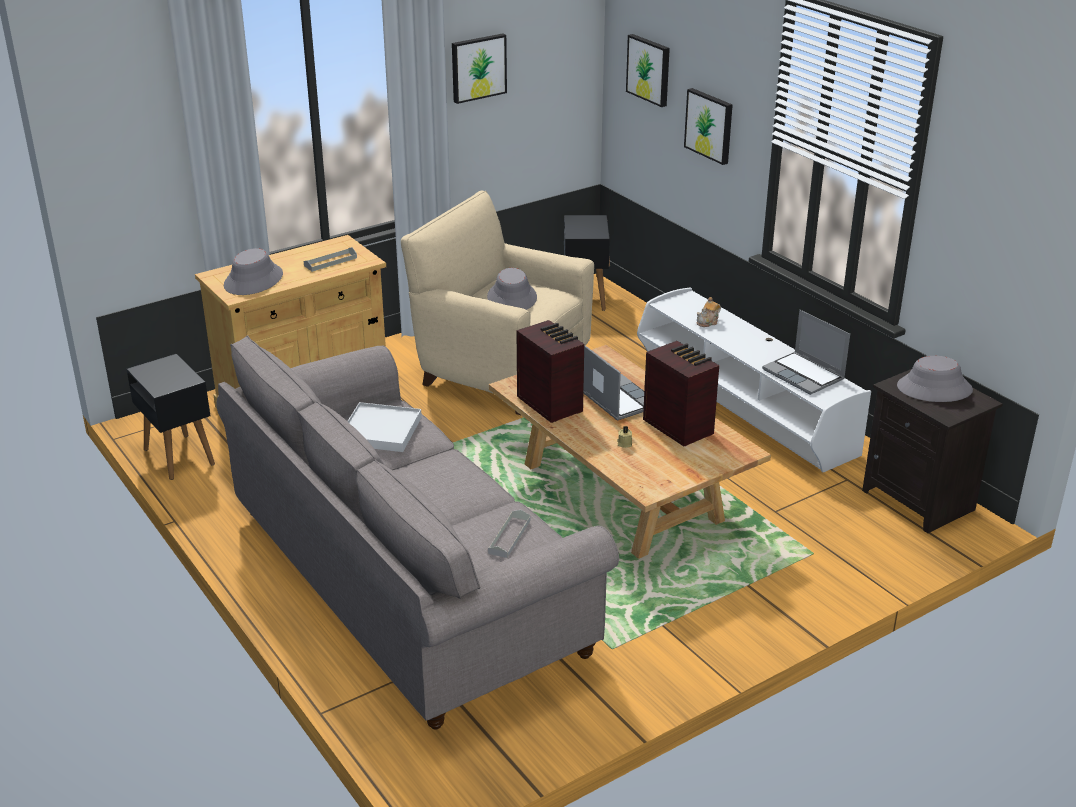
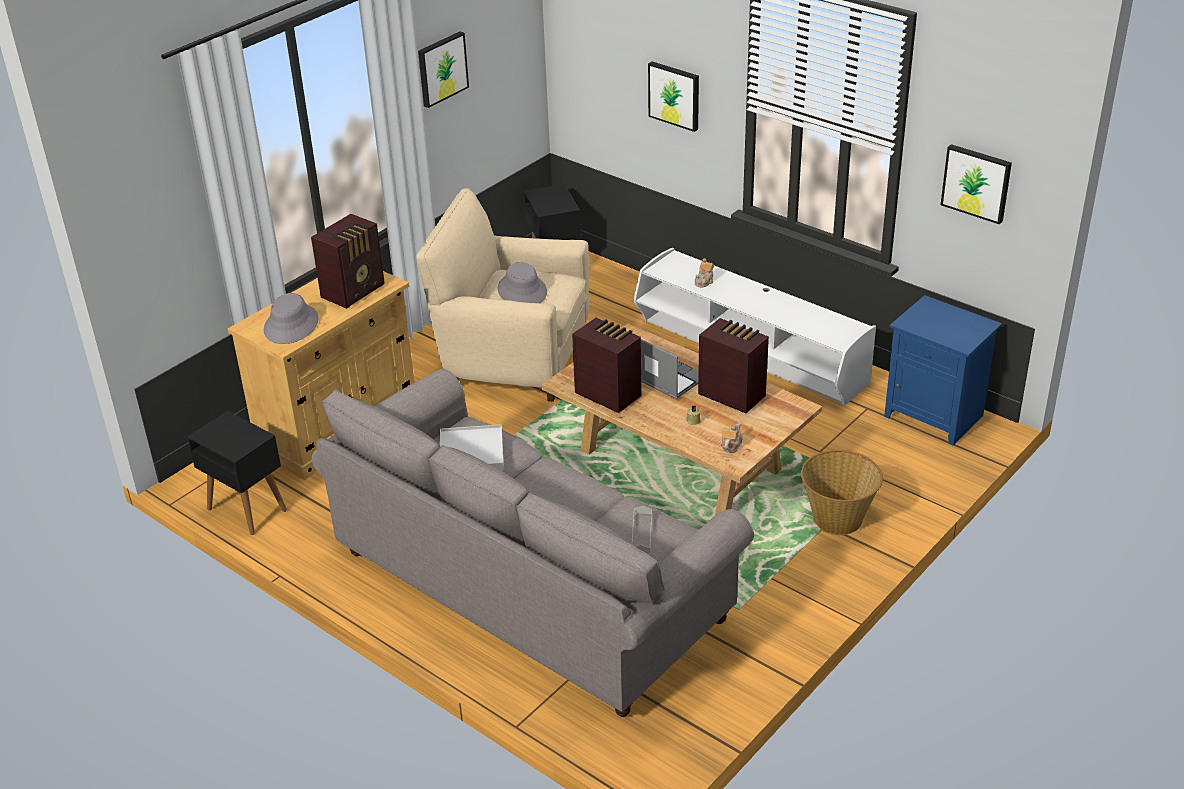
camera: 15 degrees left, 5 degrees up
(330, 262) = (354, 291): grey tray -> radio
(649, 69) = (600, 45): picture -> picture (977, 182)
(652, 474) = (731, 445): none -> teapot
(764, 580) = (837, 518): none -> basket
(804, 375) = (812, 320): laptop -> none
(920, 500) = (935, 416): black nightstand -> blue nightstand
(934, 389) = (941, 319): grey hat -> none

